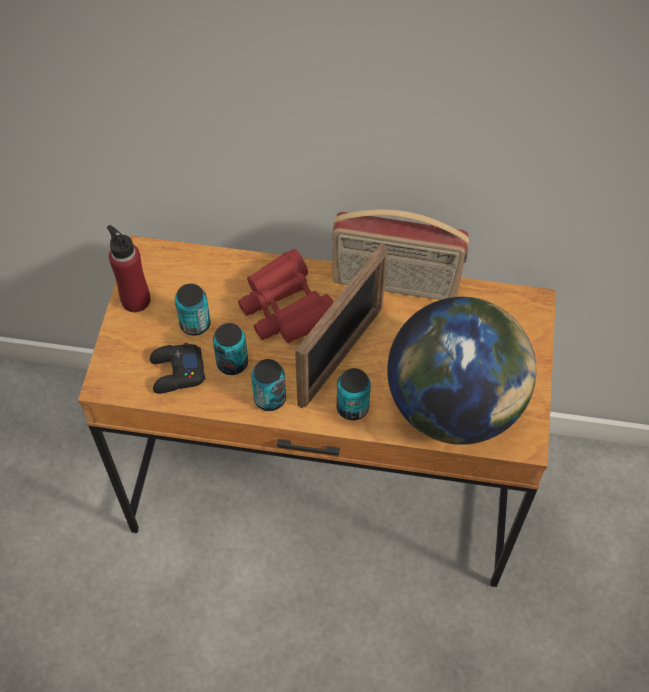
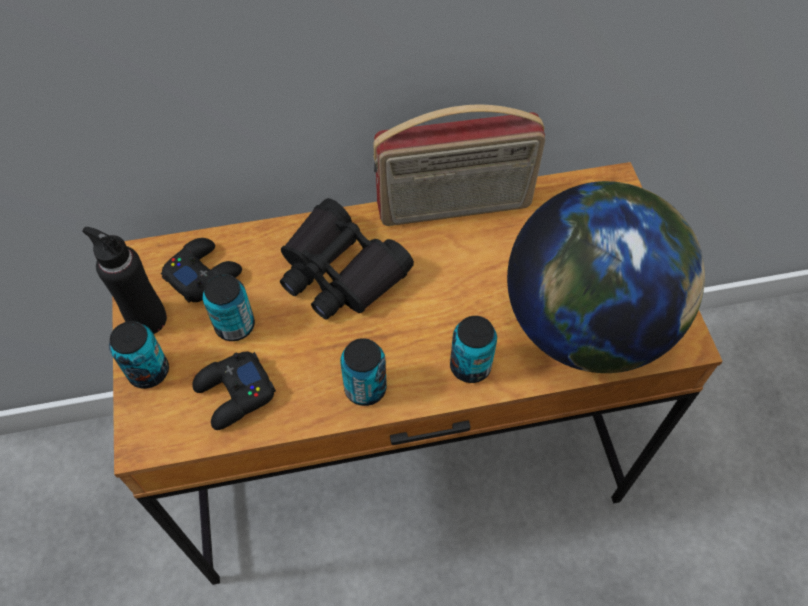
camera: 20 degrees left, 0 degrees up
(135, 300) = (147, 319): red bottle -> black bottle
(186, 279) = (203, 274): none -> black game controller
(232, 363) = (301, 359): can -> can (149, 371)
(286, 308) = (340, 272): red binoculars -> black binoculars
(341, 355) = (429, 307): picture frame -> none

